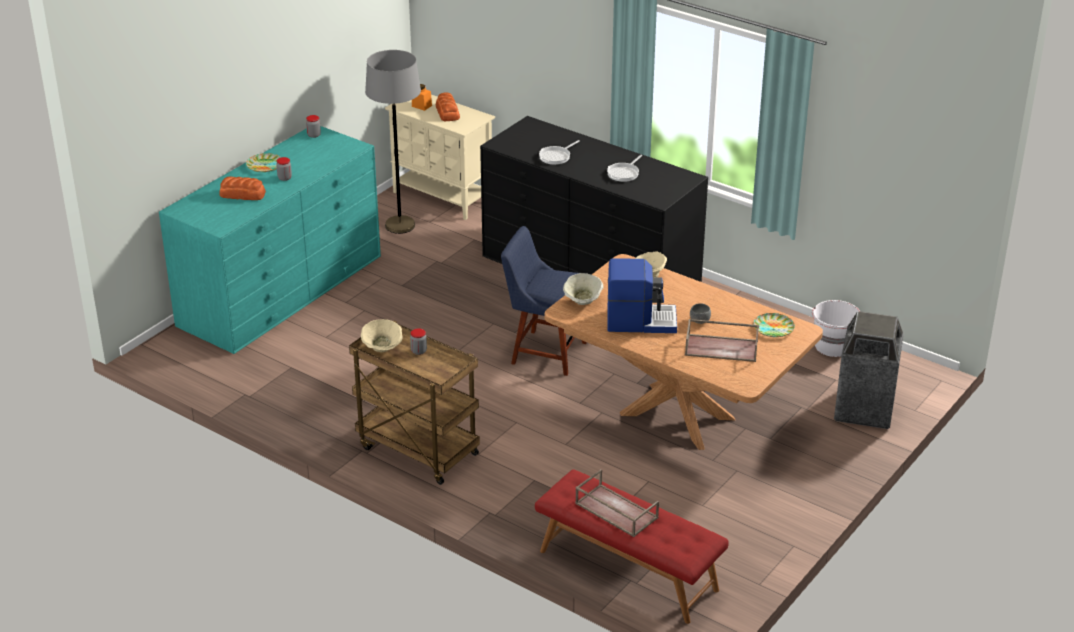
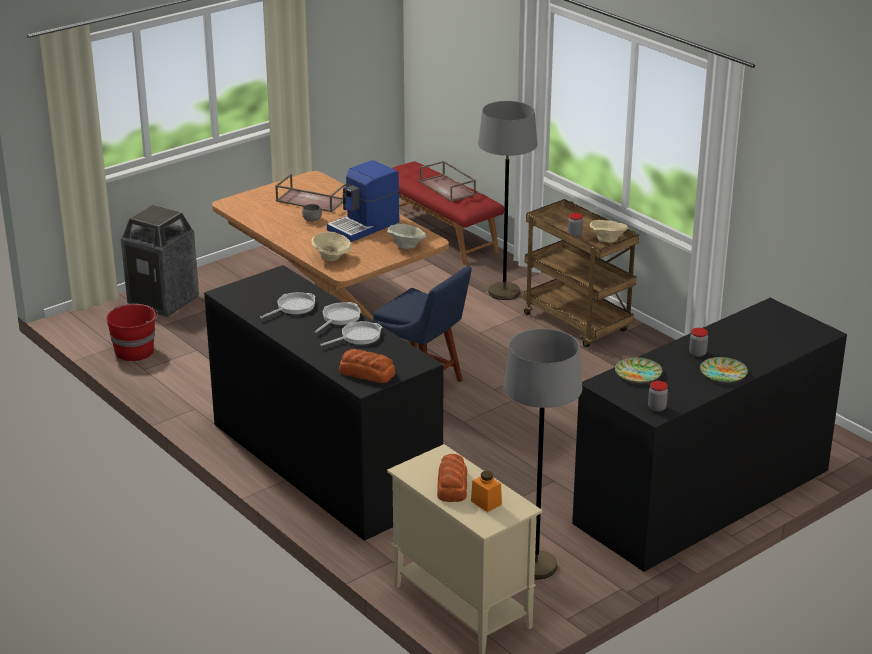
camera: 165 degrees left, 5 degrees down
(243, 194) = (748, 340): bread -> bread (366, 373)
(281, 290) = (702, 496): turquoise dresser -> black dresser
(510, 483) = (504, 292): none -> grey floor lamp
(581, 169) = (339, 318): none -> frying pan
(640, 320) = (364, 226): coffee machine -> coffee machine turned 60 degrees counterclockwise
(773, 328) = (253, 208): plate -> plate (638, 373)
(833, 346) = (135, 351): white bucket -> red bucket

